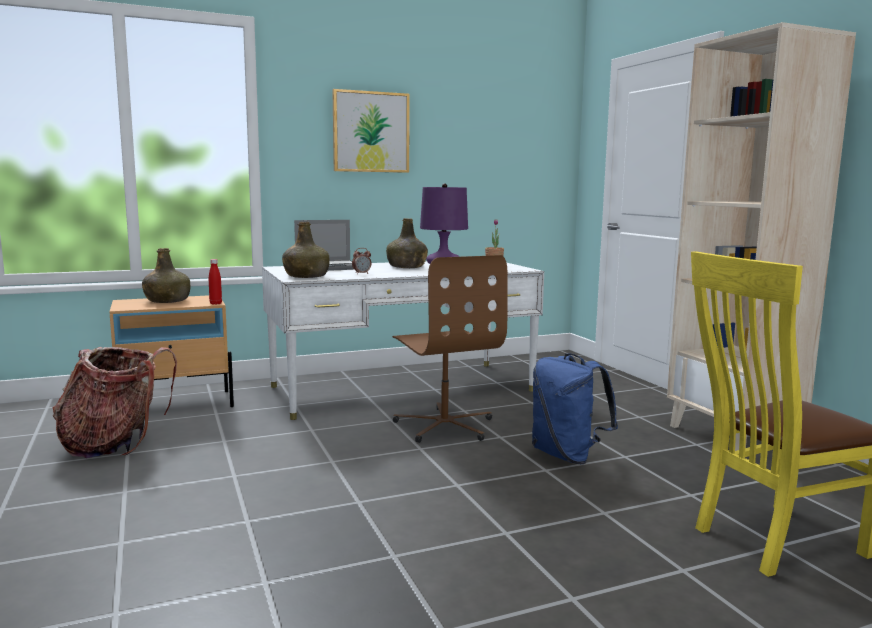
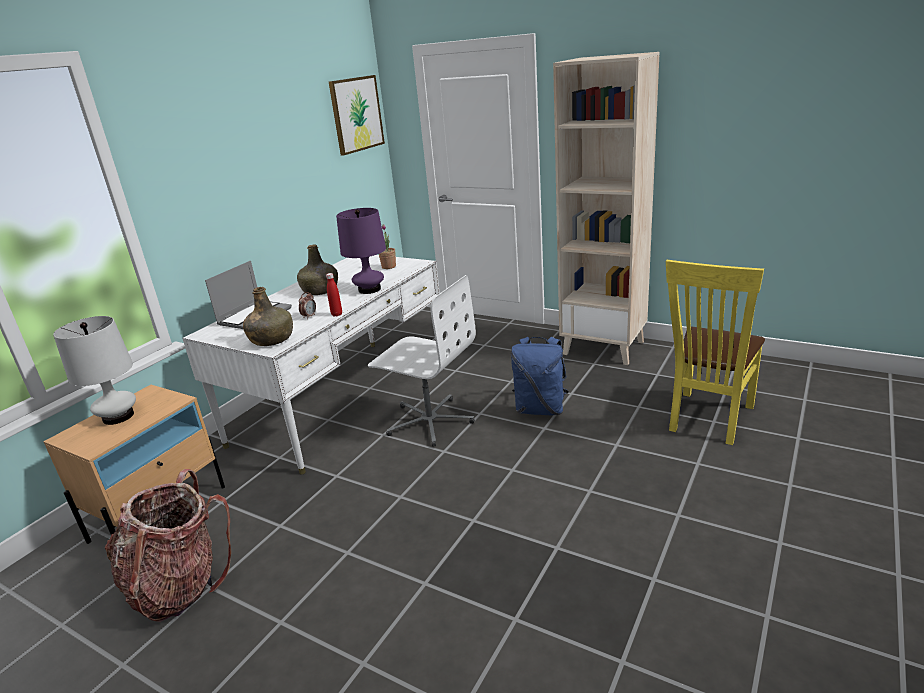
camera: 35 degrees left, 15 degrees up
(167, 301) = (118, 416): green bottle -> white table lamp
(215, 303) = (182, 399): red bottle -> red bottle (337, 314)
(371, 132) = (228, 159): picture -> picture (356, 114)
(445, 426) = (430, 421): brown office chair -> white office chair

